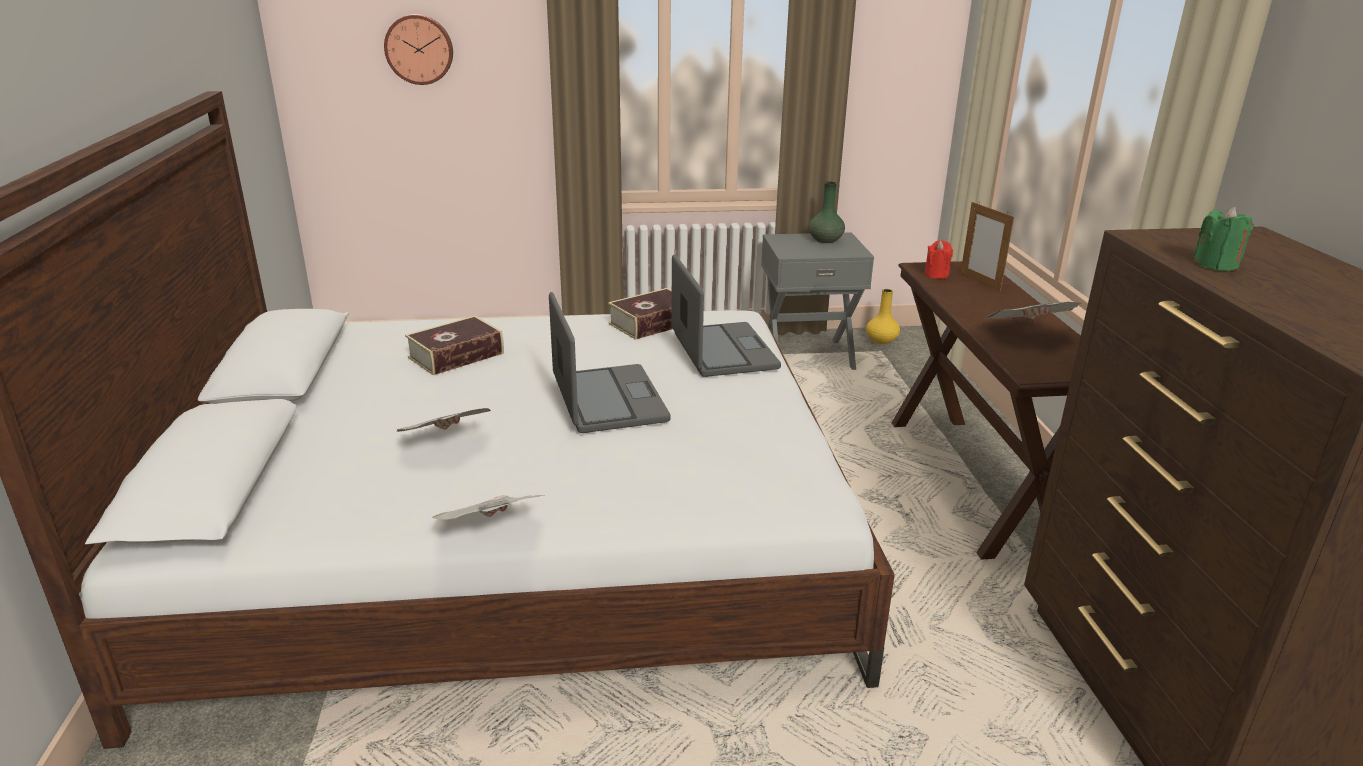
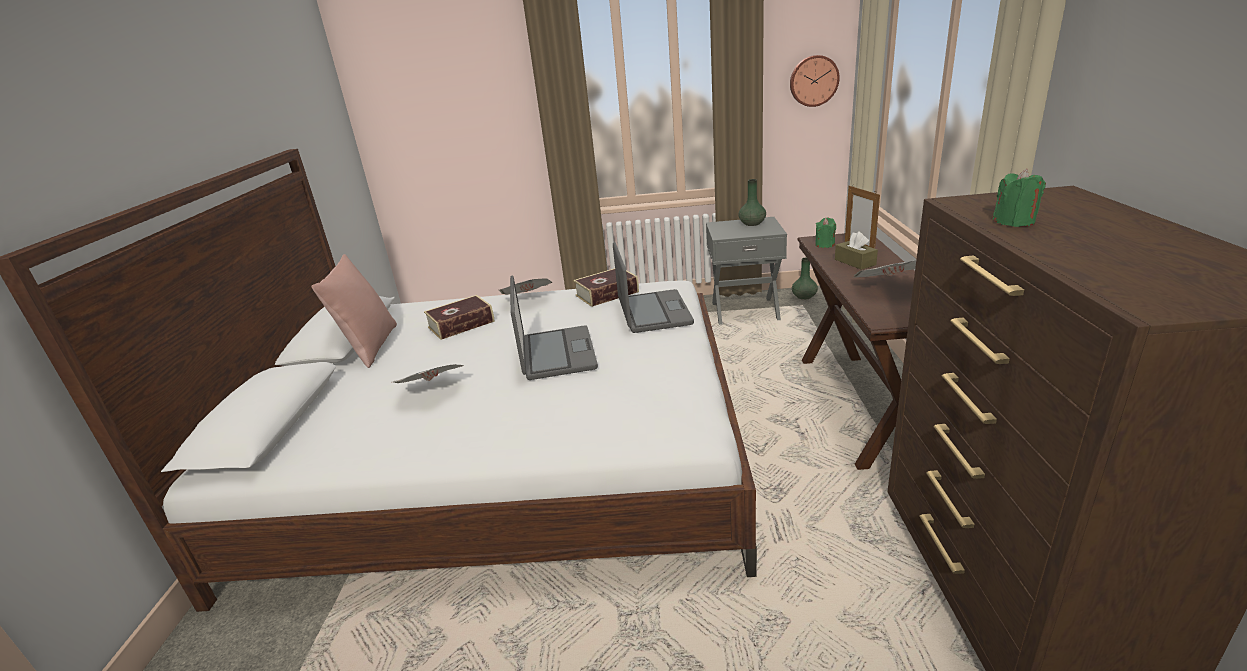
camera: 10 degrees right, 0 degrees up
(329, 382) = (370, 347): none -> pink pillow
(419, 49) = (450, 108): wall clock -> wall clock (813, 81)
(491, 530) = (442, 458): newspaper -> newspaper (528, 300)
(882, 340) = (804, 297): yellow vase -> green vase
(936, 275) = (824, 245): red candle -> green candle
(979, 299) = (855, 262): none -> brown tissue box

